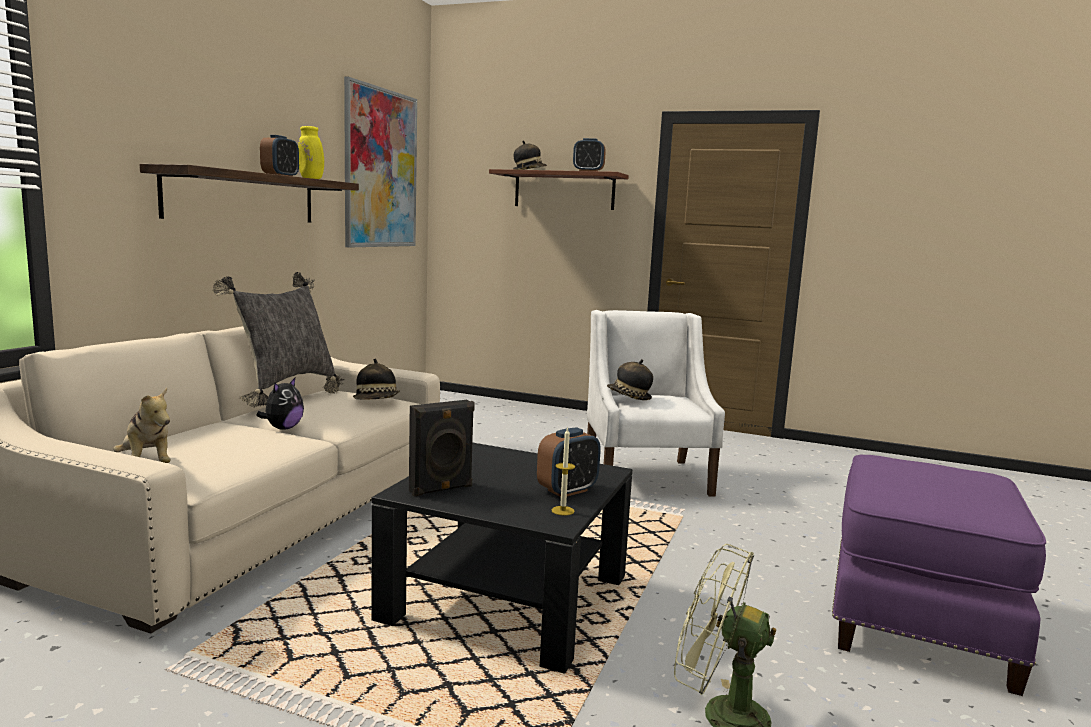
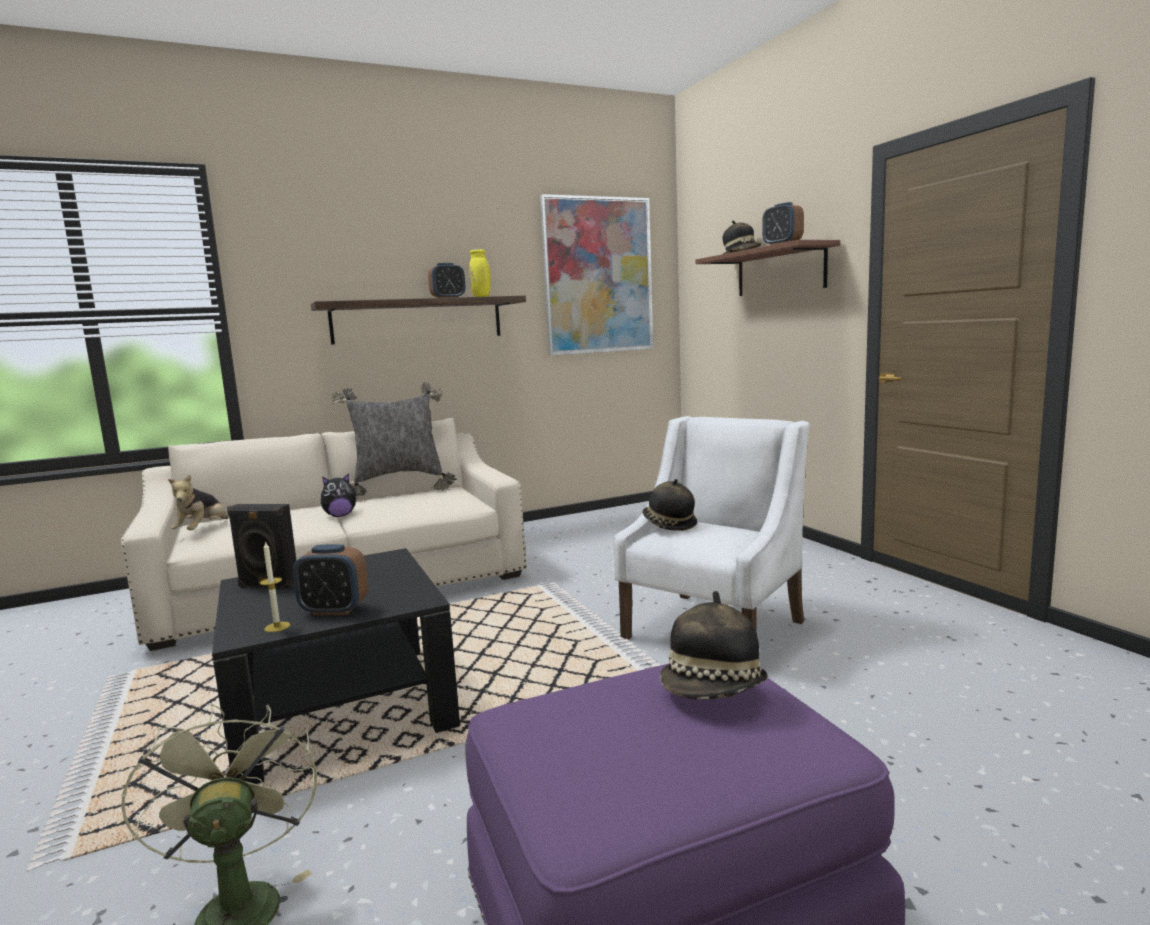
camera: 45 degrees right, 0 degrees up
(377, 401) = (448, 501): hat -> hat (714, 691)

